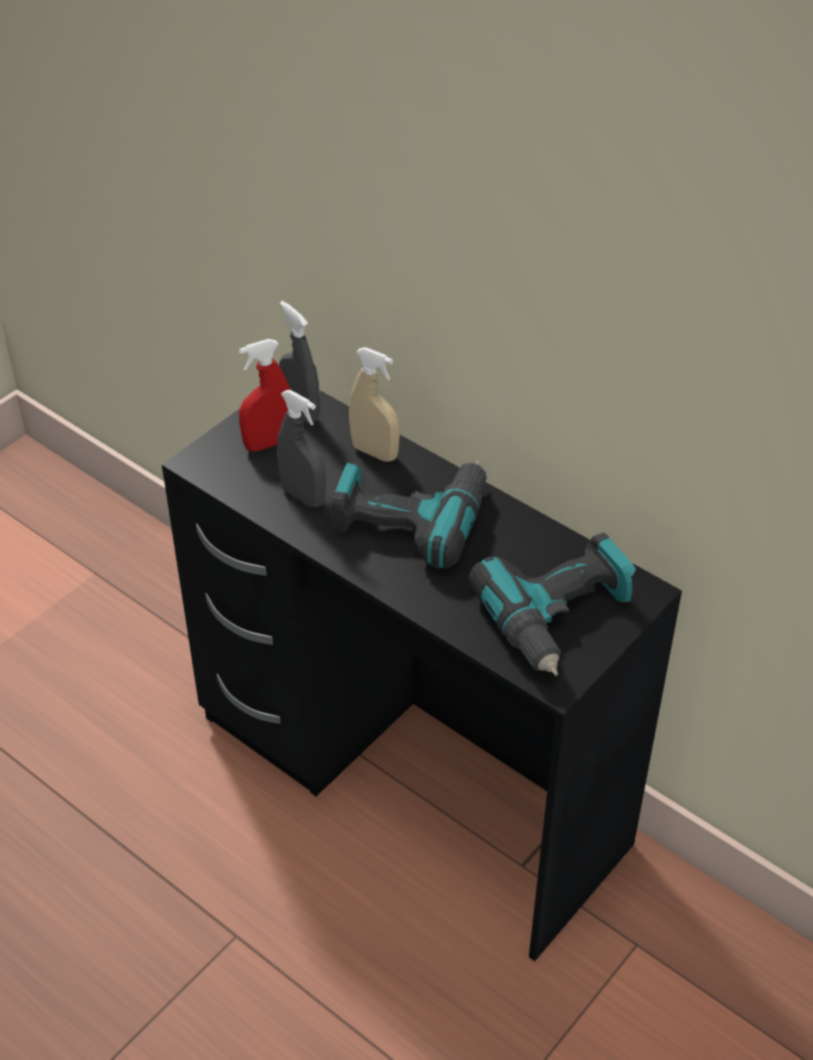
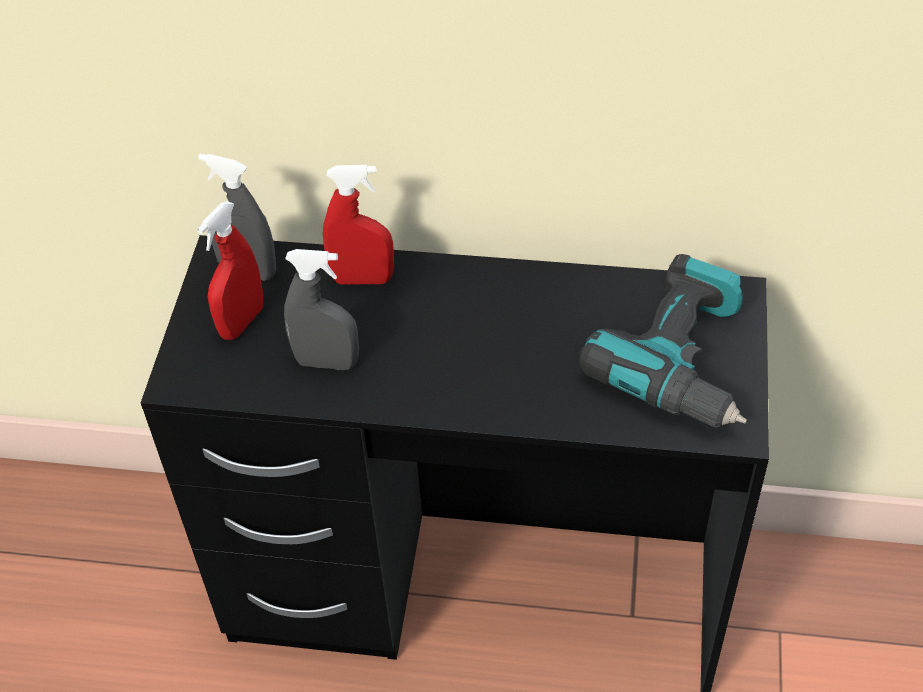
camera: 30 degrees left, 5 degrees up
(375, 452) = (362, 279): beige spray bottle -> red spray bottle
(410, 518) = (456, 331): power drill -> none

